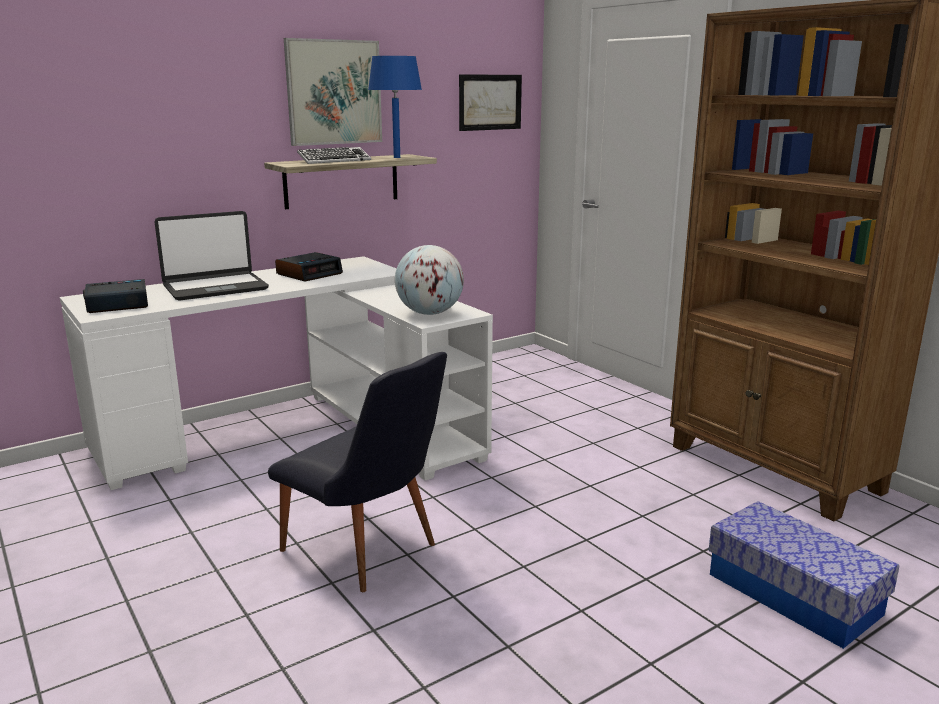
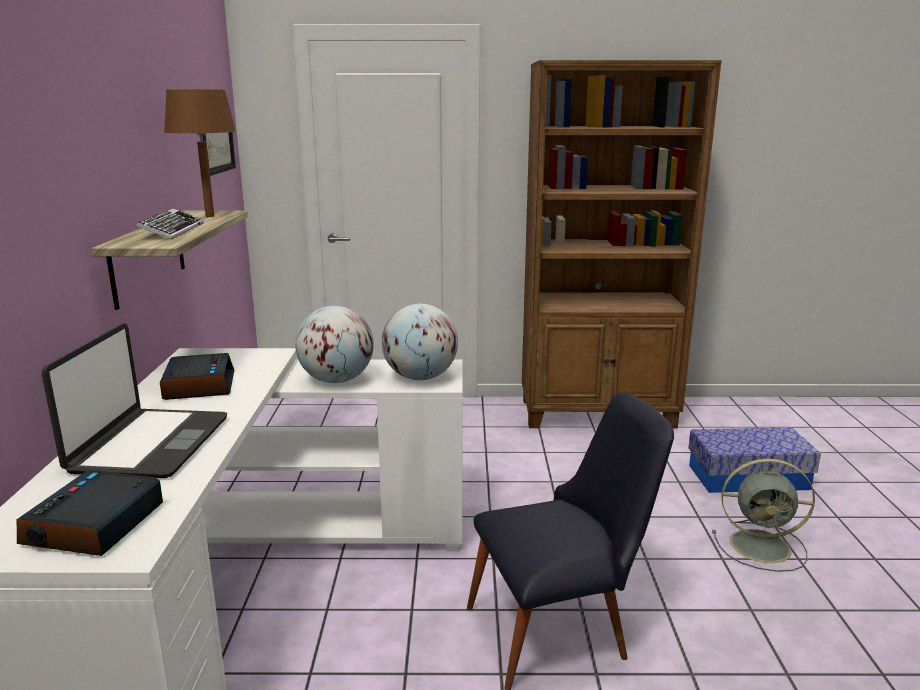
camera: 55 degrees left, 0 degrees up
(334, 92) = (129, 138): picture -> none
(386, 298) = (336, 380): none -> globe
(397, 157) = (210, 216): blue table lamp -> brown table lamp
(642, 633) = (762, 546): none -> grey fan

